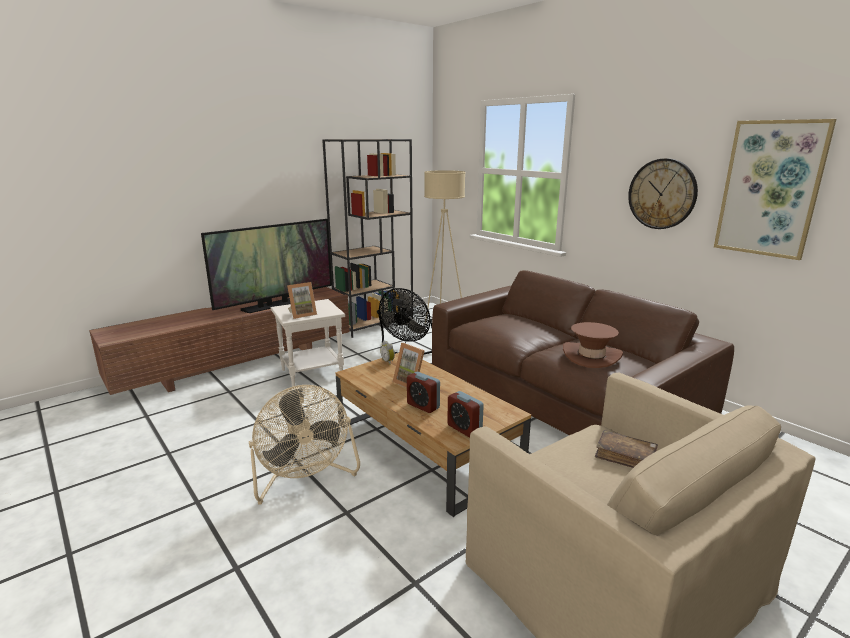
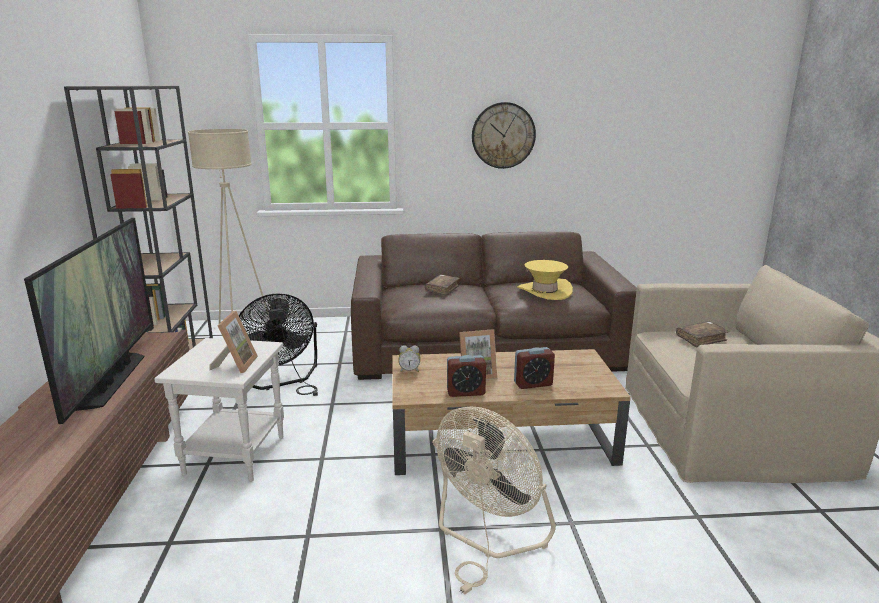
camera: 55 degrees left, 0 degrees up
(300, 478) = (481, 536): beige fan -> beige fan turned 60 degrees counterclockwise
(464, 429) = (595, 380): alarm clock -> alarm clock (465, 392)
(519, 324) = (442, 289): none -> brown book
(591, 356) = (544, 291): brown hat -> yellow hat
(770, 189) = (590, 123): picture -> none

